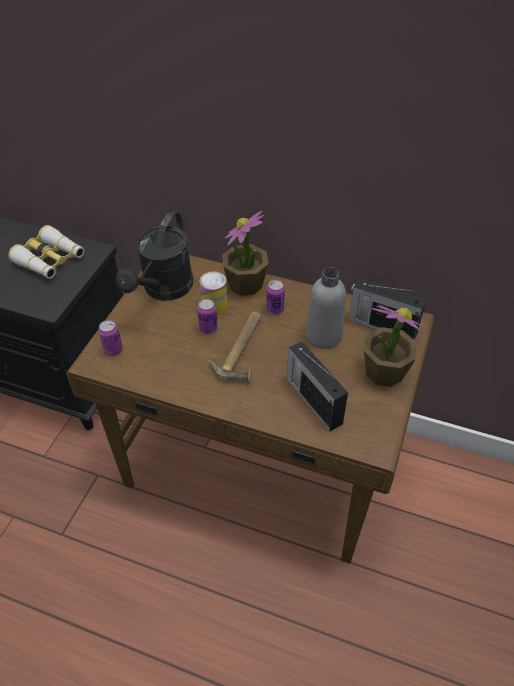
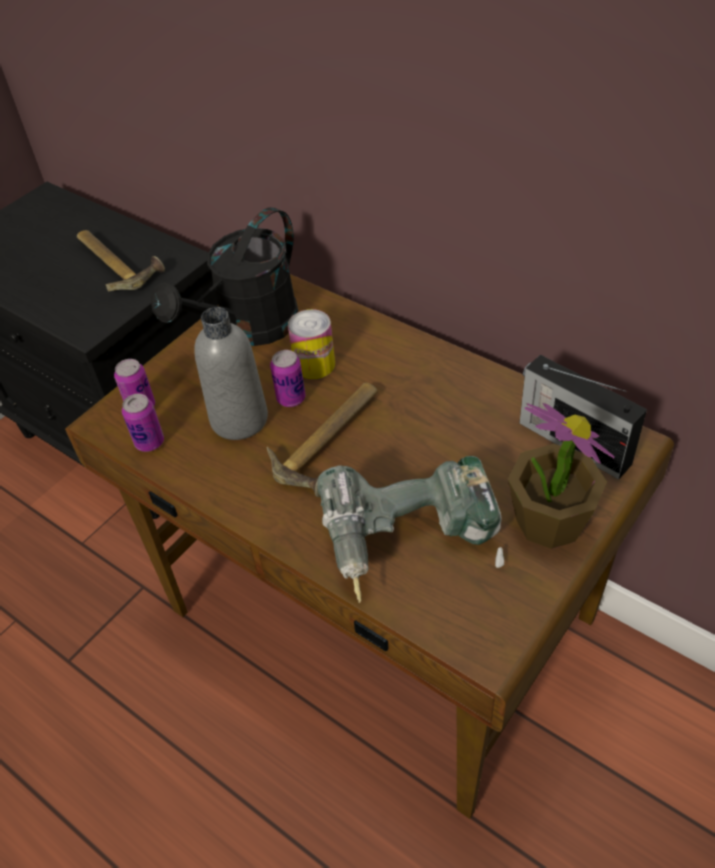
camera: 20 degrees right, 0 degrees up
(50, 260) = (116, 262): binoculars -> hammer
(245, 285) = (374, 339): potted plant -> none
(275, 309) = (405, 385): can -> can (149, 442)
(313, 400) = (411, 544): radio -> power drill
(323, 336) = (468, 442): grey bottle -> grey bottle (239, 419)

